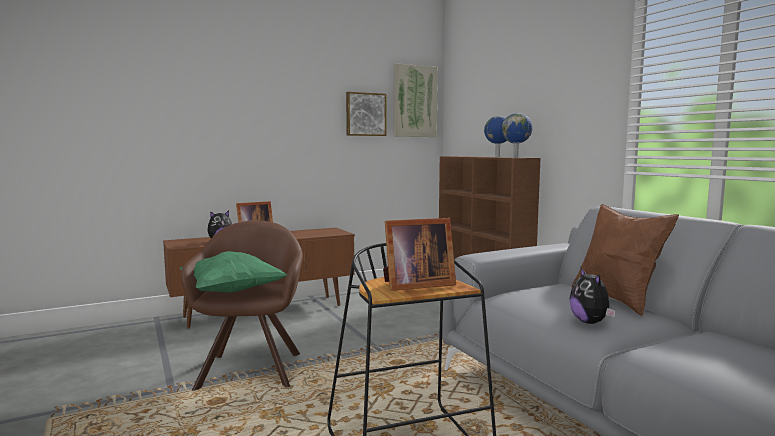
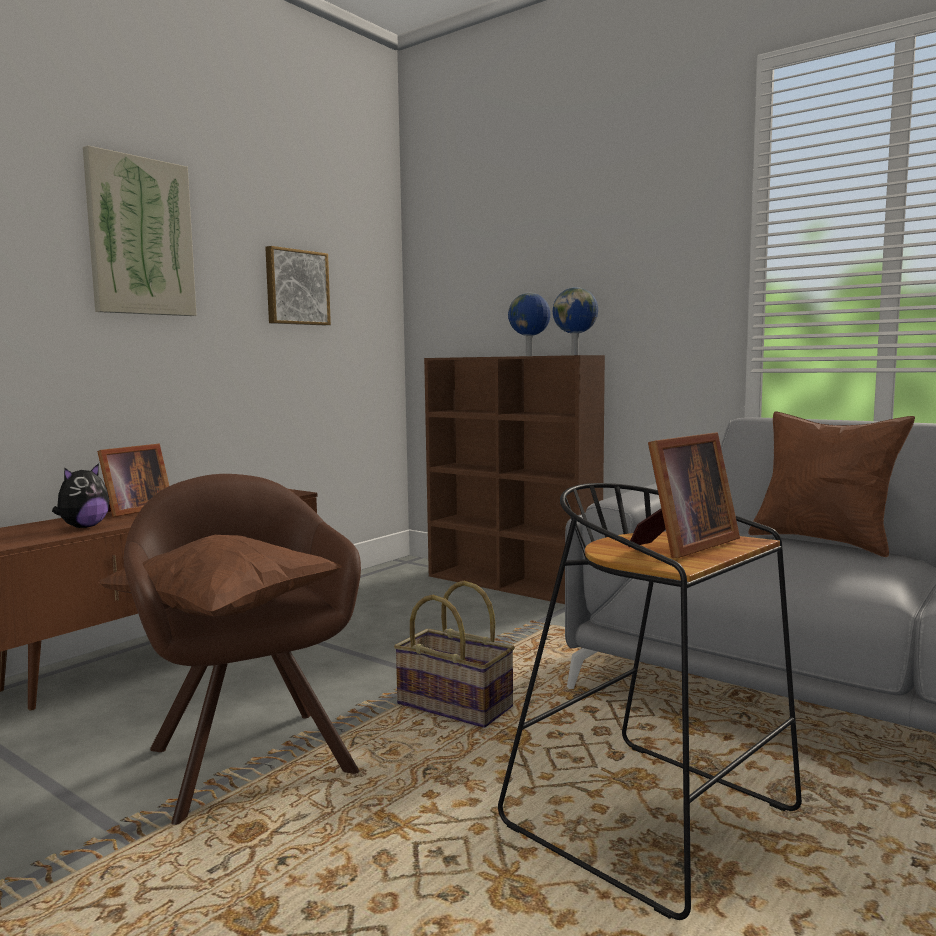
camera: 25 degrees left, 0 degrees up
(233, 291) = (227, 613): green pillow -> brown pillow
(373, 365) = (456, 705): none -> basket
(414, 101) = (365, 269): picture -> picture (140, 237)
(590, 322) = (846, 574): plush toy -> none

